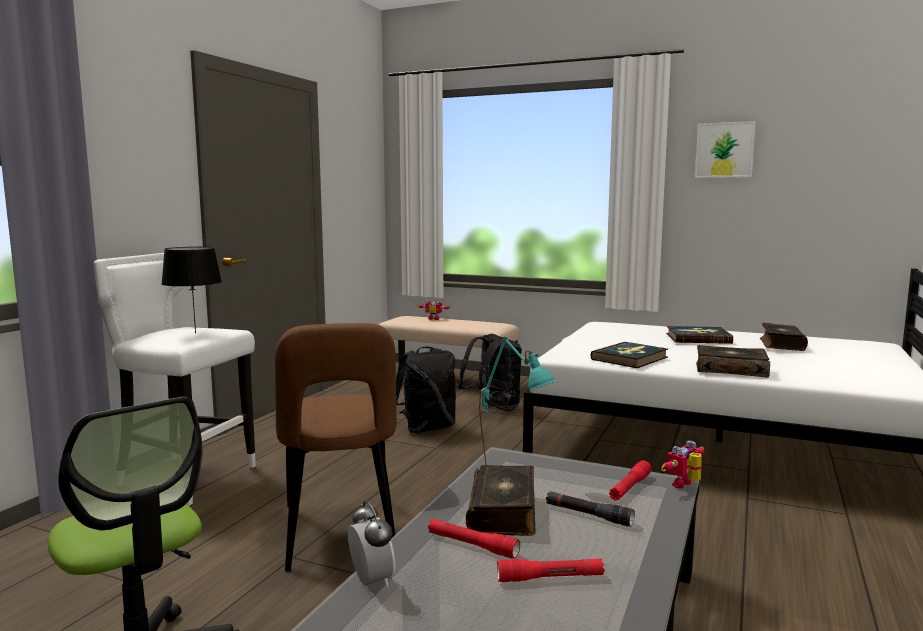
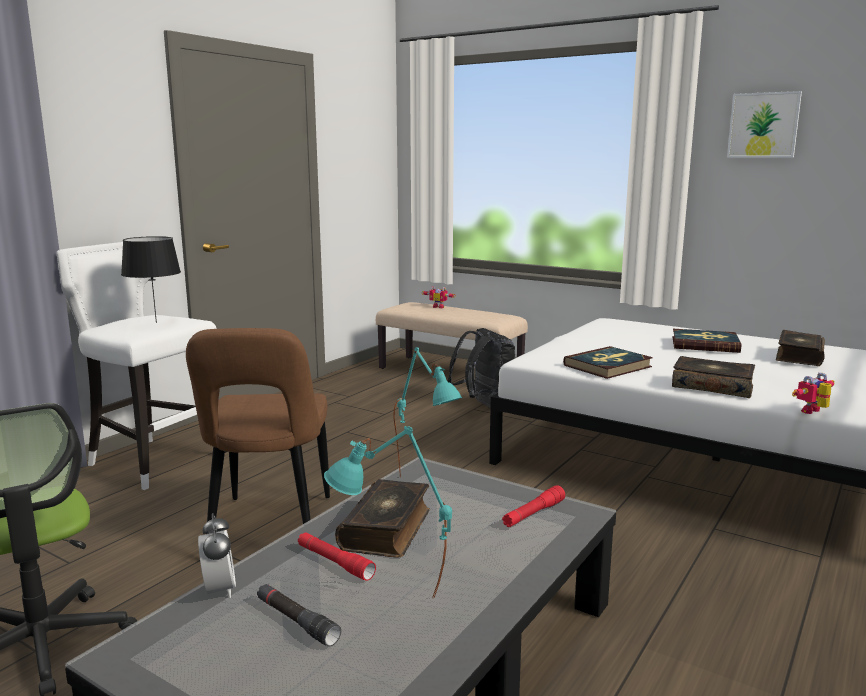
camera: 10 degrees right, 5 degrees up
(427, 428) = (405, 425): black backpack -> none
(550, 578) = (390, 604): red flashlight -> turquoise table lamp
(588, 515) = (470, 541): black flashlight -> black flashlight (296, 621)
(686, 485) = (596, 516): toy robot -> toy robot (814, 412)

